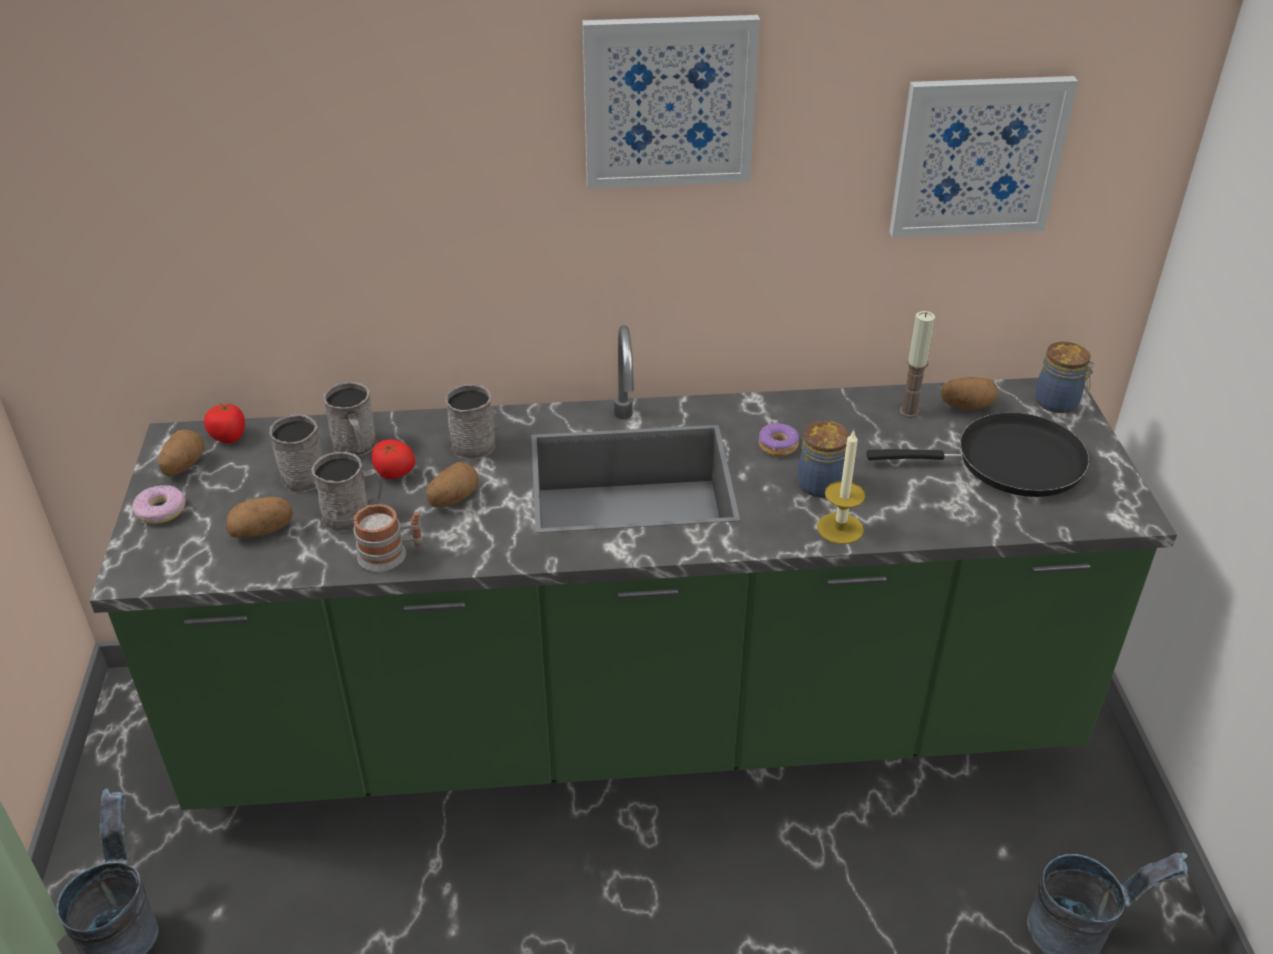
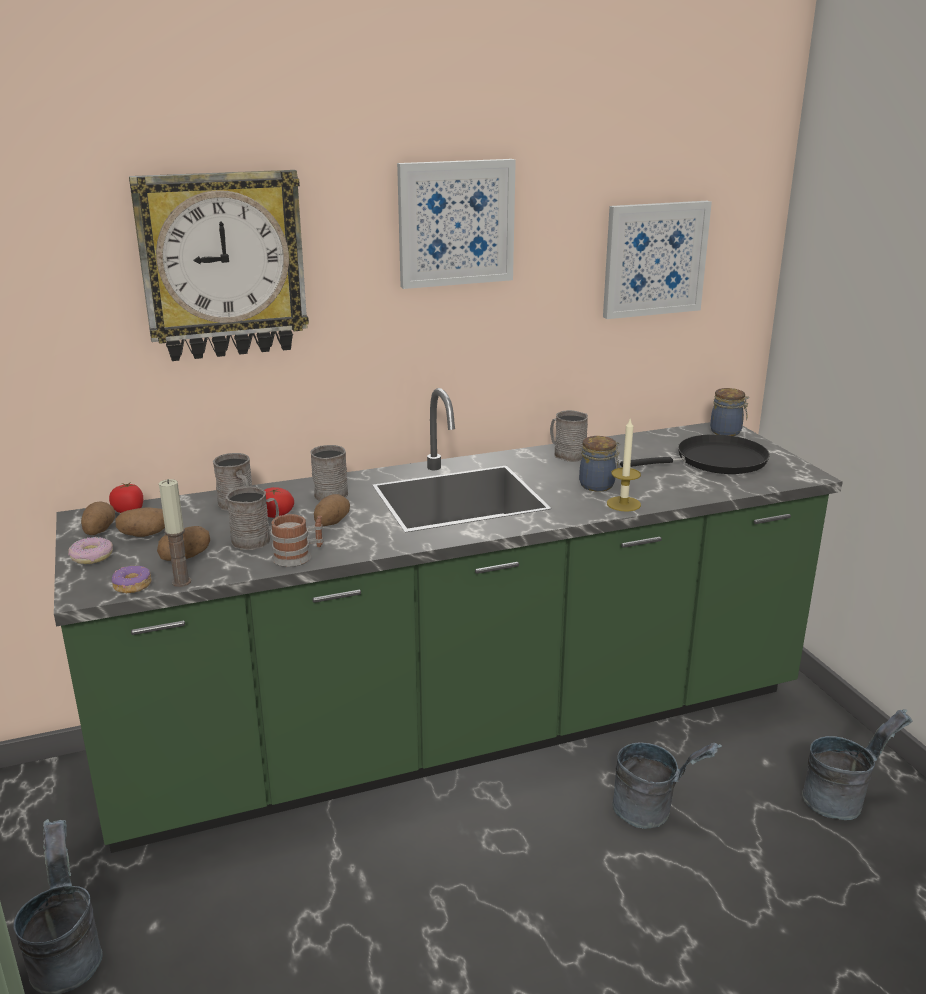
camera: 15 degrees left, 15 degrees down
(301, 473) = (201, 523): grey mug -> grey mug (566, 454)
(340, 149) = (223, 265): none -> wall clock
(778, 446) = (554, 470): donut -> donut (132, 586)
(826, 893) = (653, 812): none -> grey bucket
(909, 411) = (633, 446): candle -> candle (181, 582)
(966, 406) = (669, 439): potato -> potato (144, 534)

